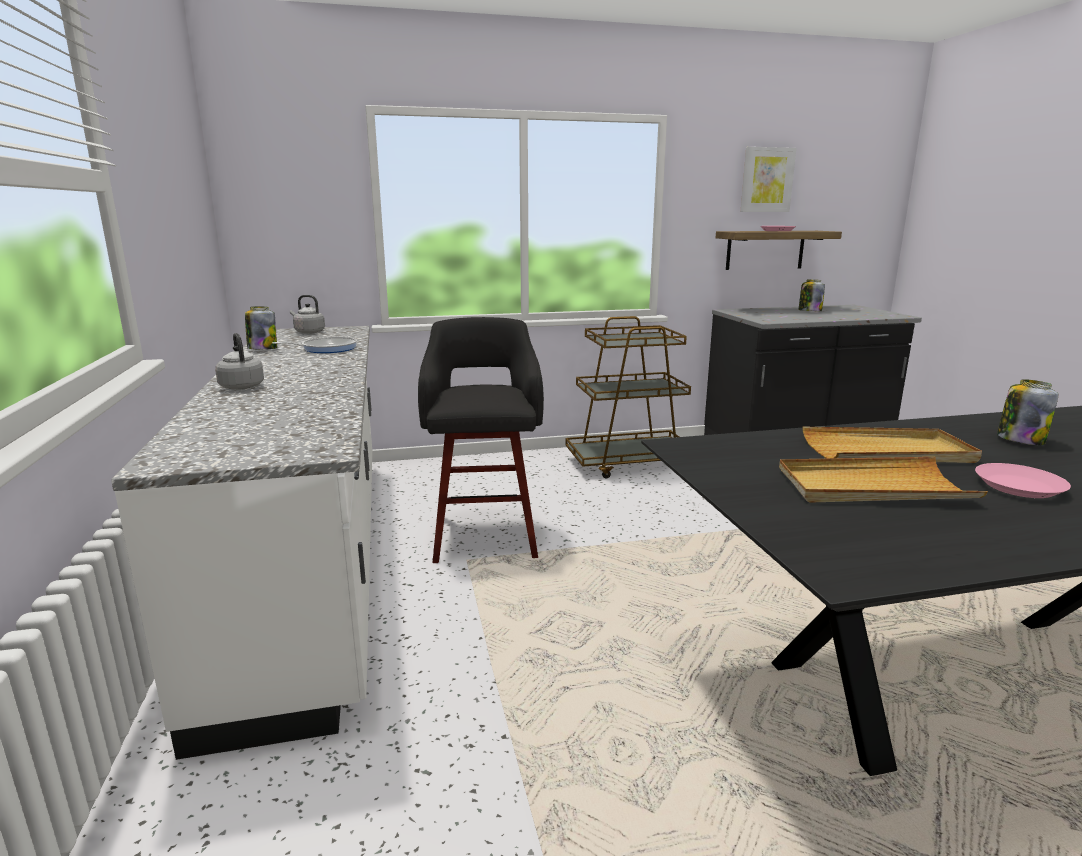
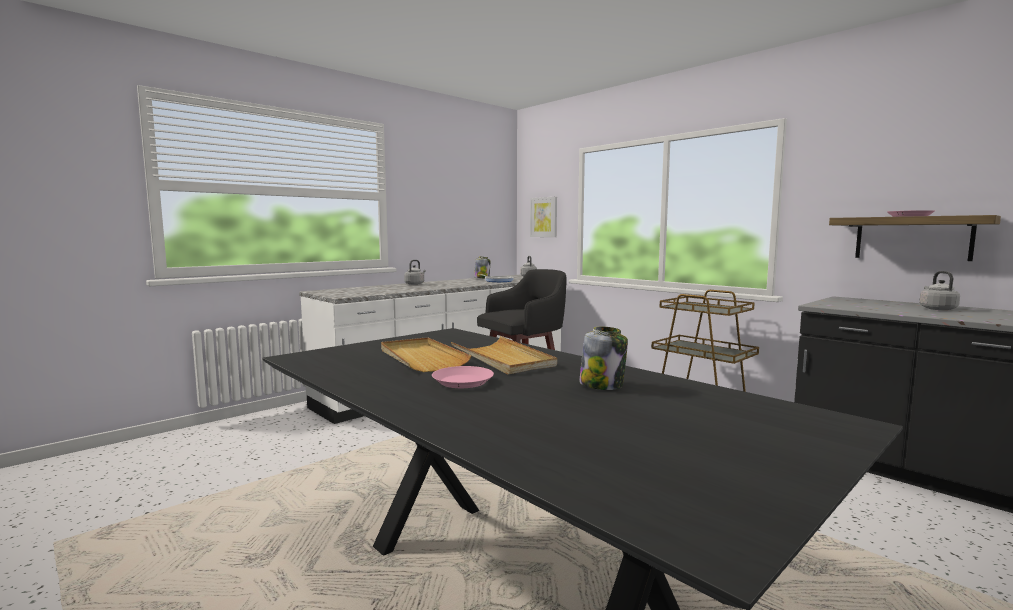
camera: 60 degrees right, 10 degrees down
(767, 180) = (912, 163): picture -> picture (544, 217)
(809, 311) = (936, 309): jar -> grey kettle

